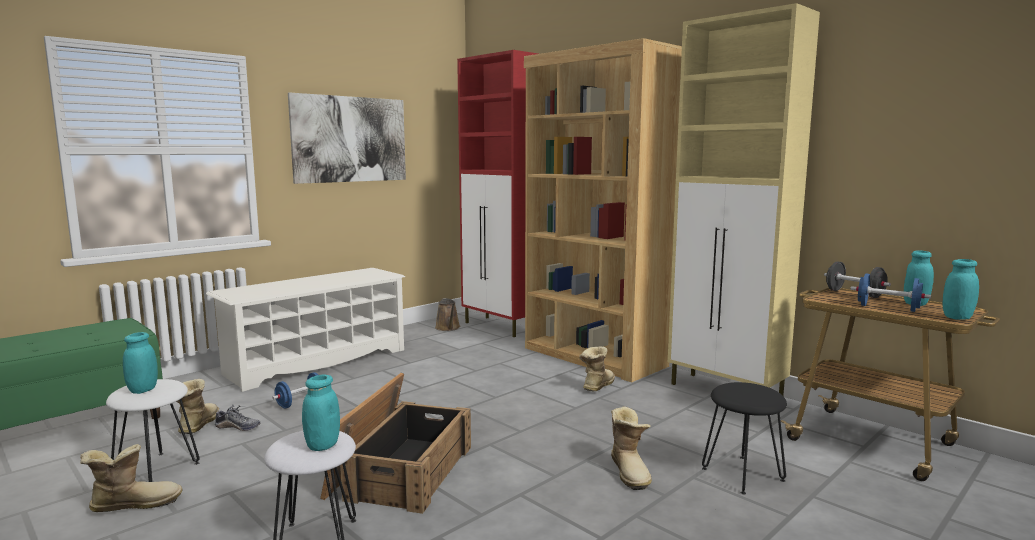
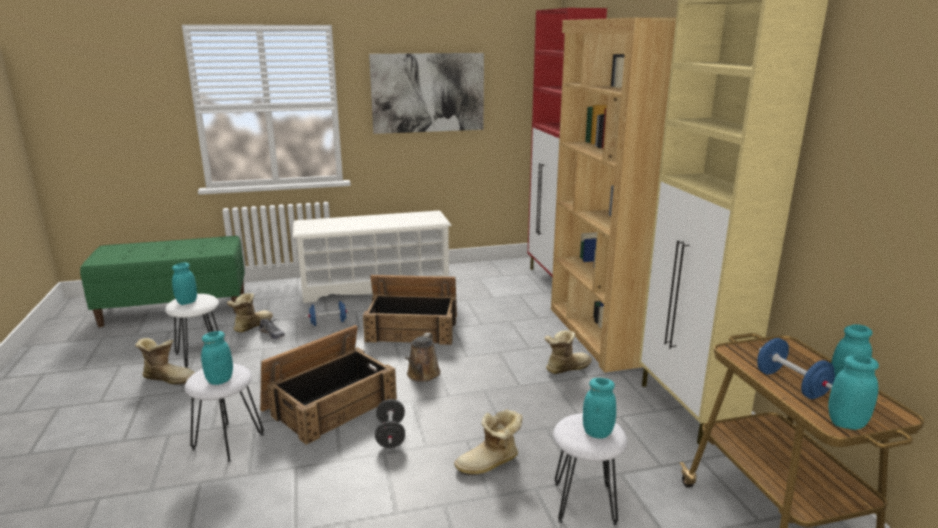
camera: 30 degrees right, 10 degrees up
(408, 387) = (413, 328): none -> crate
(448, 328) = (509, 272): brown watering can -> brown watering can (422, 375)
(631, 471) = (490, 464): boot -> boot turned 45 degrees clockwise
(743, 474) = (584, 503): black stool -> white stool
(757, 391) = (597, 433): none -> turquoise jar
(854, 294) = (792, 353): black dumbbell -> black dumbbell (391, 435)

